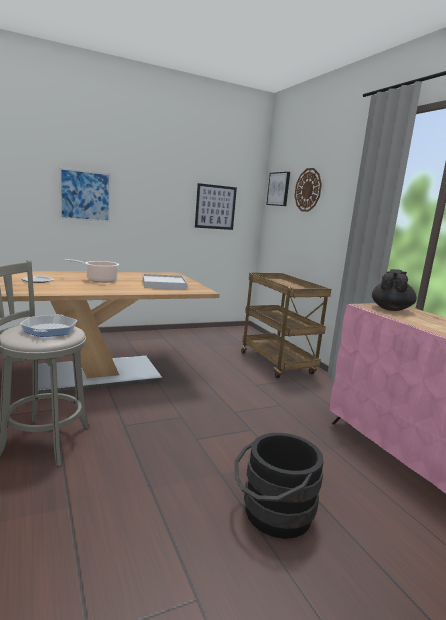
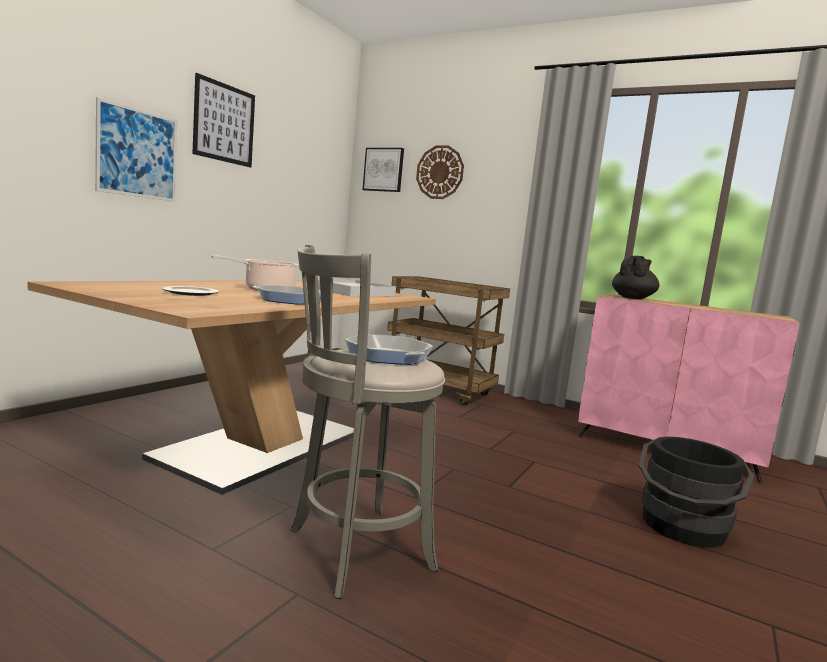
camera: 35 degrees left, 5 degrees down
(81, 289) = (290, 300): none -> frying pan
(215, 207) = (304, 189): picture -> picture (224, 123)
(391, 309) = (633, 298): black teapot -> black teapot turned 45 degrees clockwise

